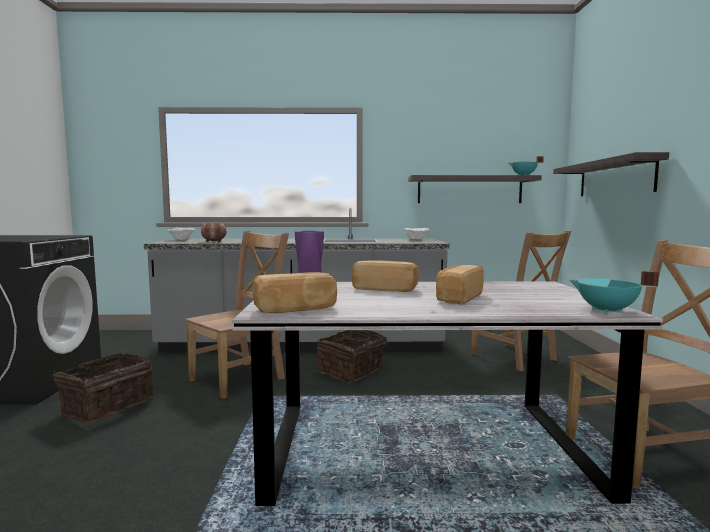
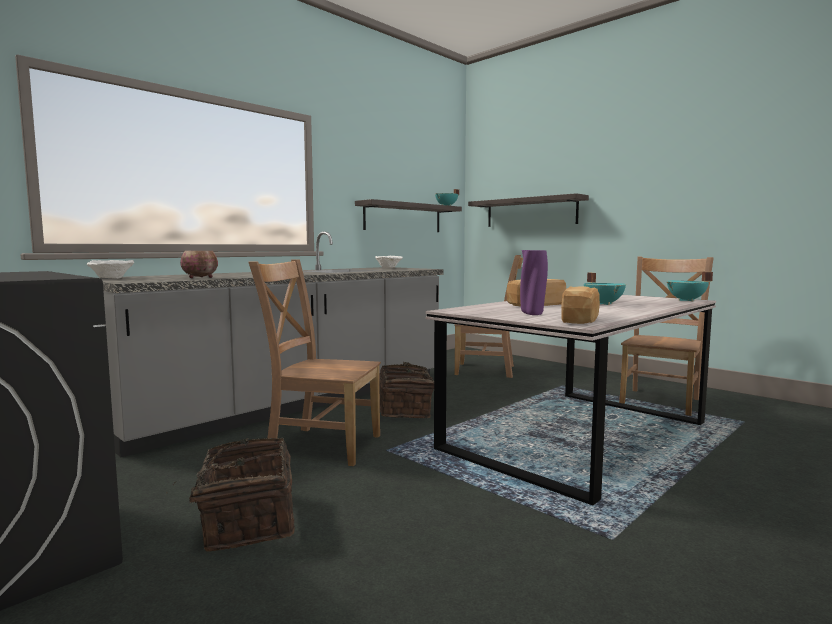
camera: 45 degrees left, 0 degrees up
(241, 378) = (321, 445): brown chair -> brown chair turned 75 degrees counterclockwise
(458, 298) = (604, 304): bread -> turquoise cooking pot

